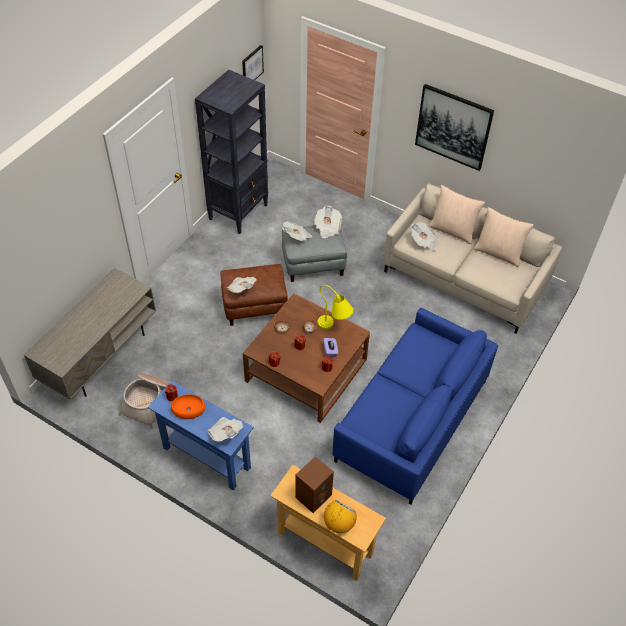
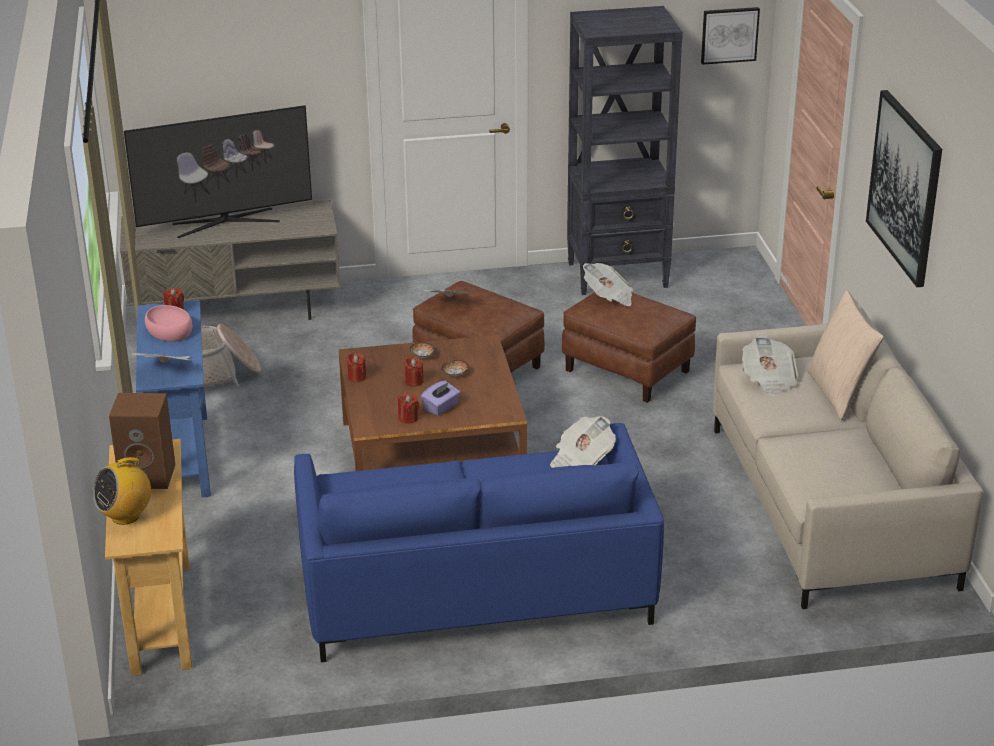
camera: 50 degrees right, 20 degrees down
(86, 319) = (225, 222): none -> television
(188, 410) = (168, 330): orange bowl -> pink bowl
(313, 263) = (628, 370): grey ottoman -> brown ottoman
(327, 228) = (666, 309): newspaper -> newspaper (581, 460)
(334, 328) = (487, 391): yellow table lamp -> none
(339, 524) = (125, 516): radio -> radio turned 150 degrees clockwise
(498, 253) = (869, 451): beige pillow -> none

